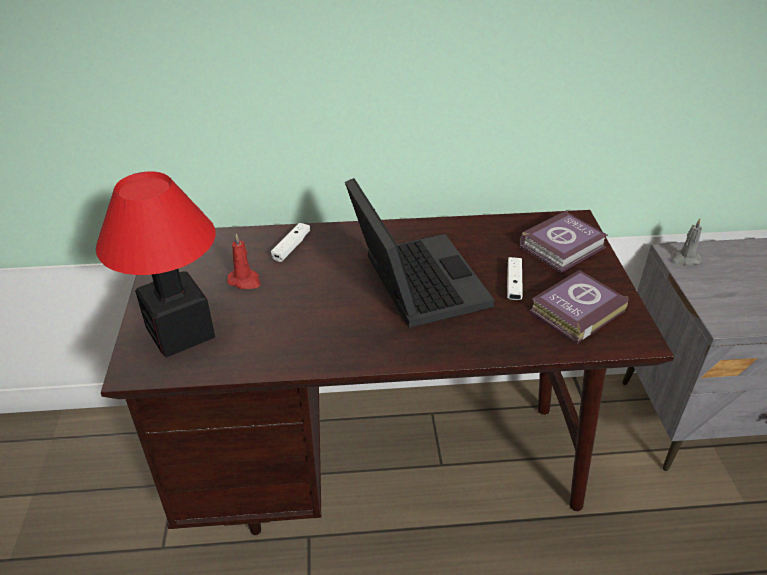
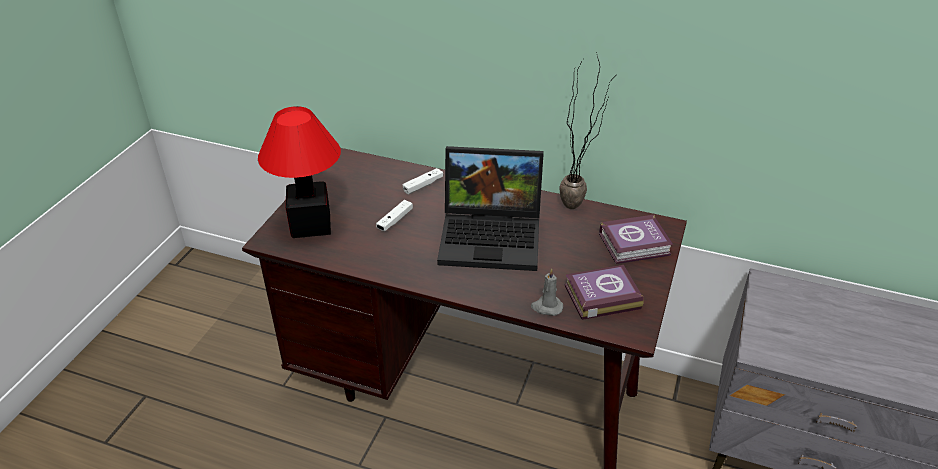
camera: 25 degrees right, 0 degrees up
(245, 281) = (374, 201): red candle -> none
(413, 281) = (493, 236): laptop -> laptop turned 90 degrees clockwise
(479, 224) = (579, 207): none -> potted plant
(513, 284) = (569, 261): white game controller -> white game controller (395, 220)
(684, 259) = (769, 290): grey candle -> grey candle (546, 307)

